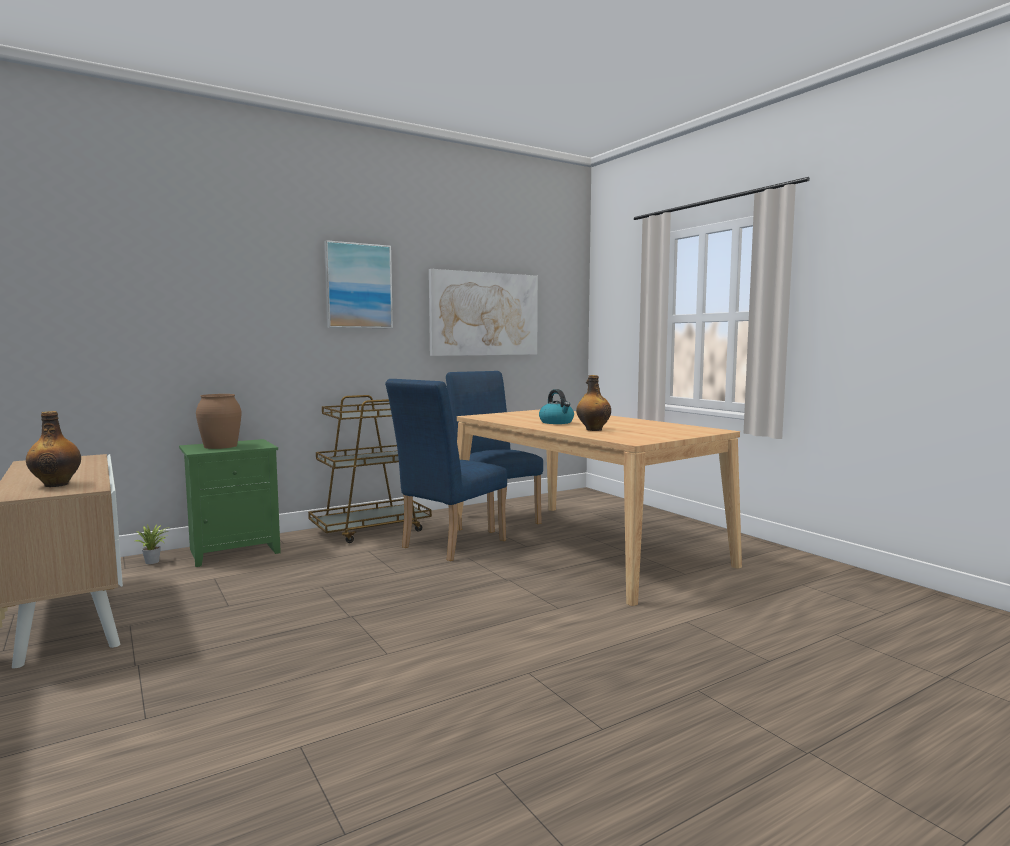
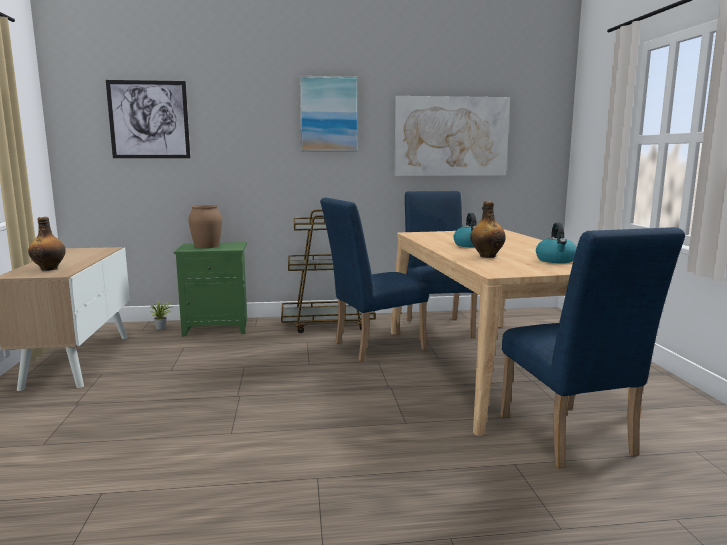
camera: 25 degrees right, 5 degrees up
(128, 284) = (149, 120): none -> picture
(657, 429) = (556, 260): none -> kettle
(709, 594) = (570, 440): none -> blue chair

